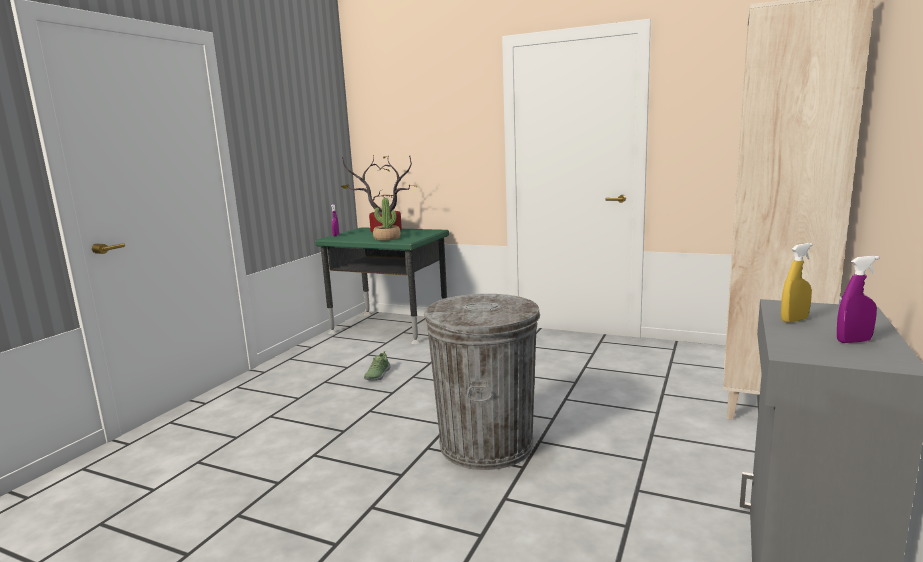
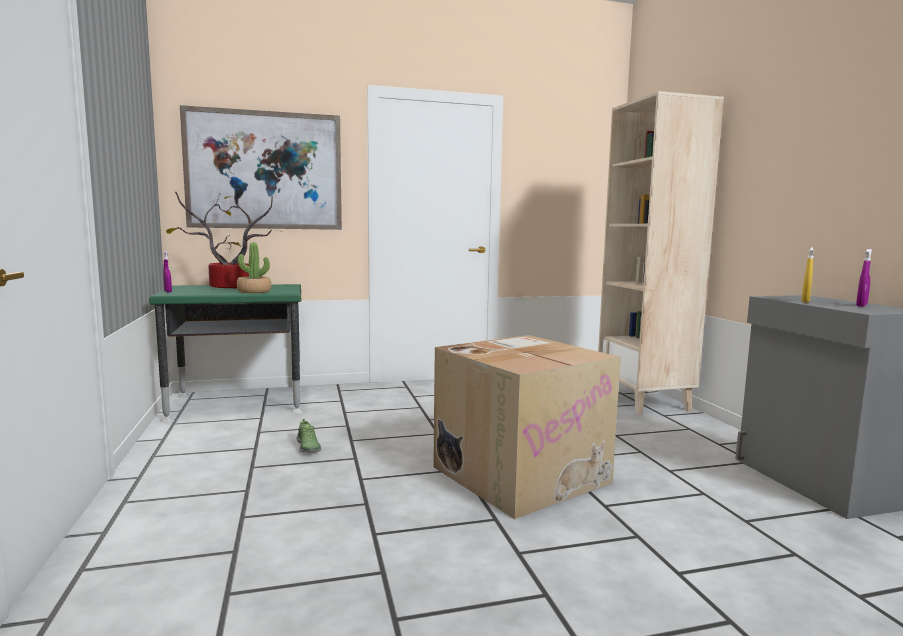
camera: 40 degrees left, 5 degrees down
(420, 130) = (264, 170): none -> picture
(486, 444) = (520, 473): grey trash can -> cardboard box

